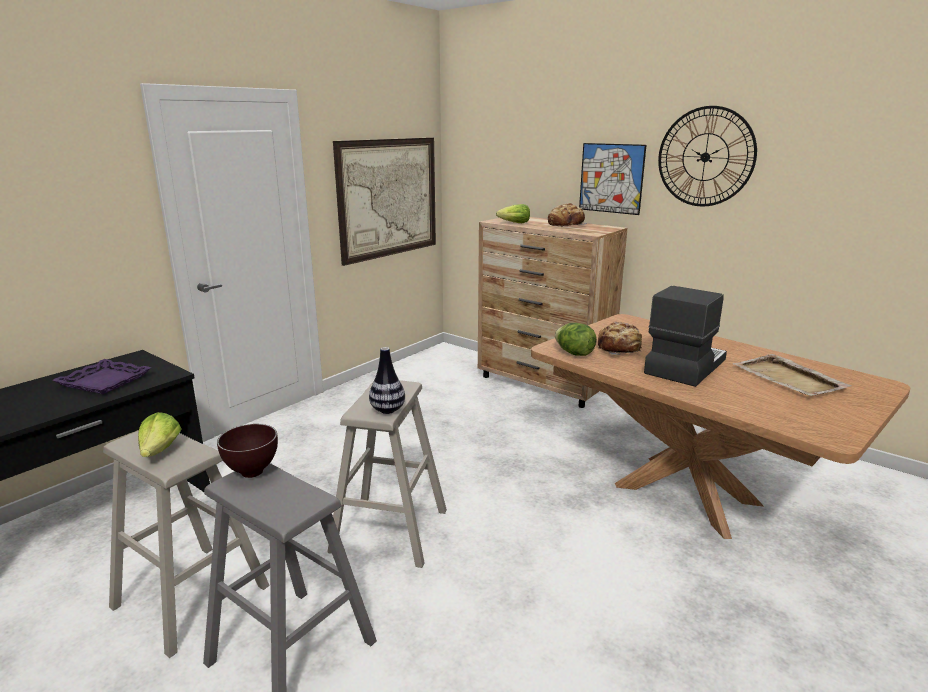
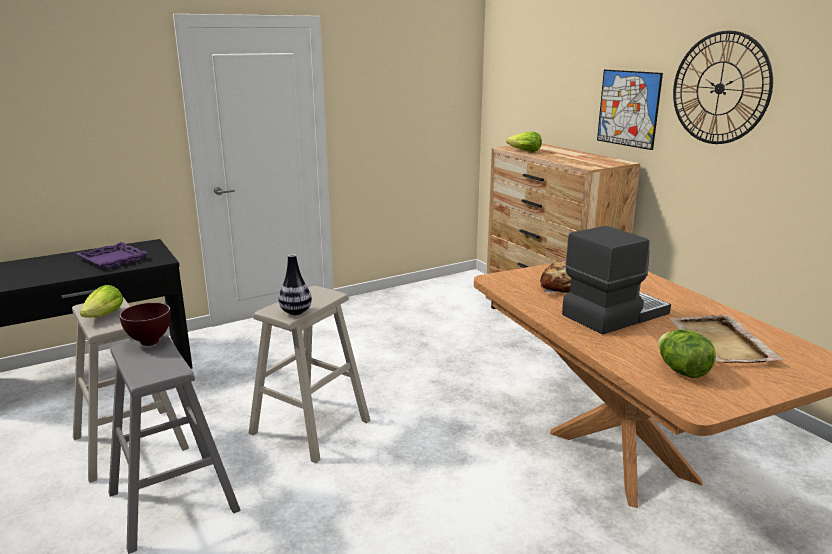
camera: 20 degrees right, 0 degrees up
(388, 198) = (416, 120): picture -> none
(566, 224) = (577, 156): bread -> none
(574, 353) = (511, 287): lettuce -> lettuce (682, 371)

